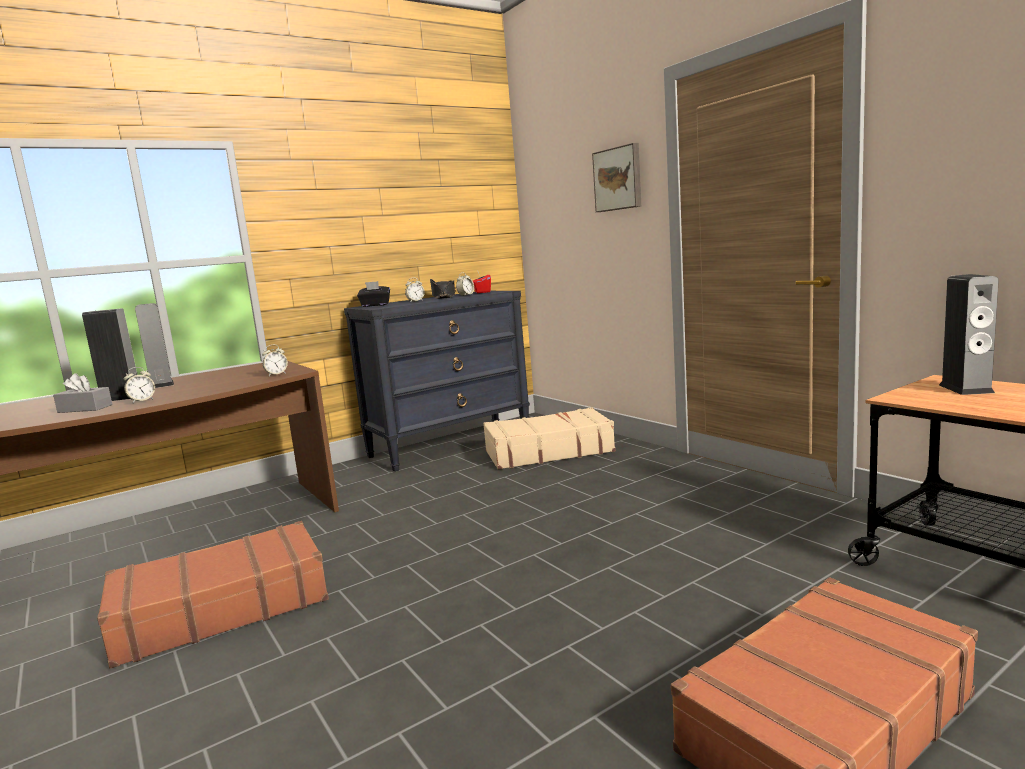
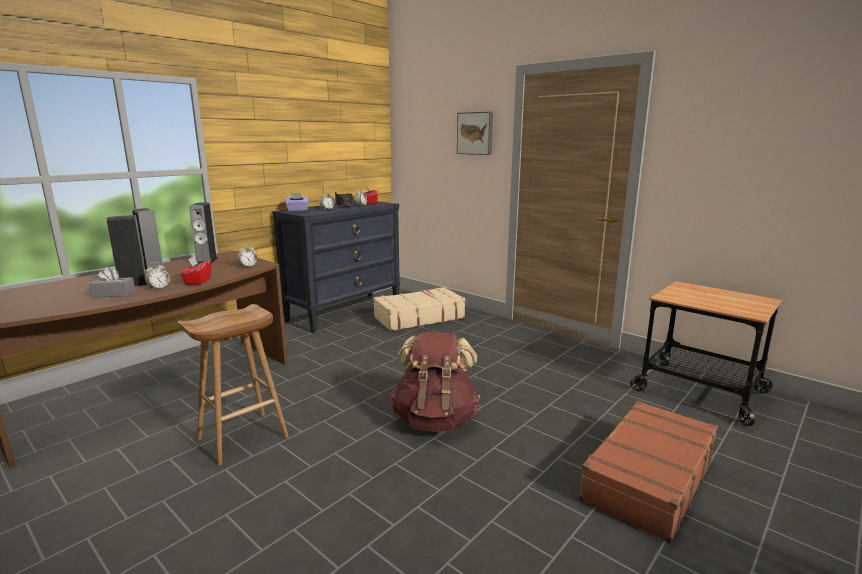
camera: 15 degrees left, 5 degrees up
(196, 392) = (197, 281): none -> red tissue box
(221, 608) = (242, 438): brown suitcase -> brown stool
(375, 305) = (297, 210): black tissue box -> purple tissue box
(497, 597) = (435, 420): none -> brown backpack
(965, 389) = (696, 292): speaker -> speaker (207, 261)

